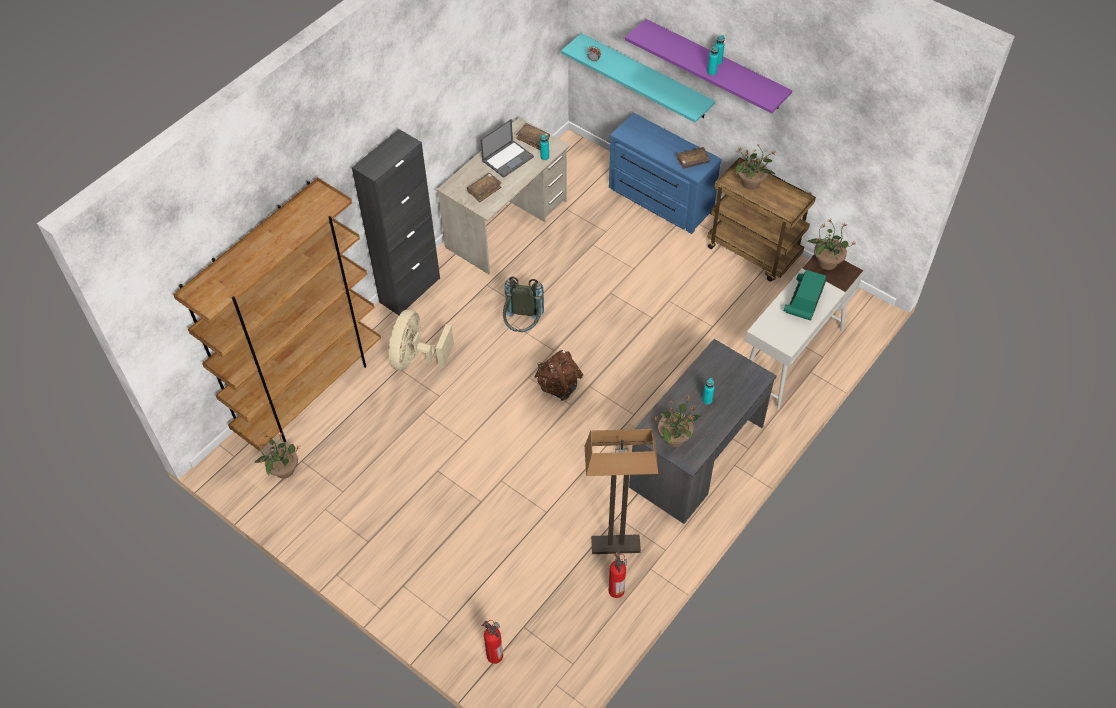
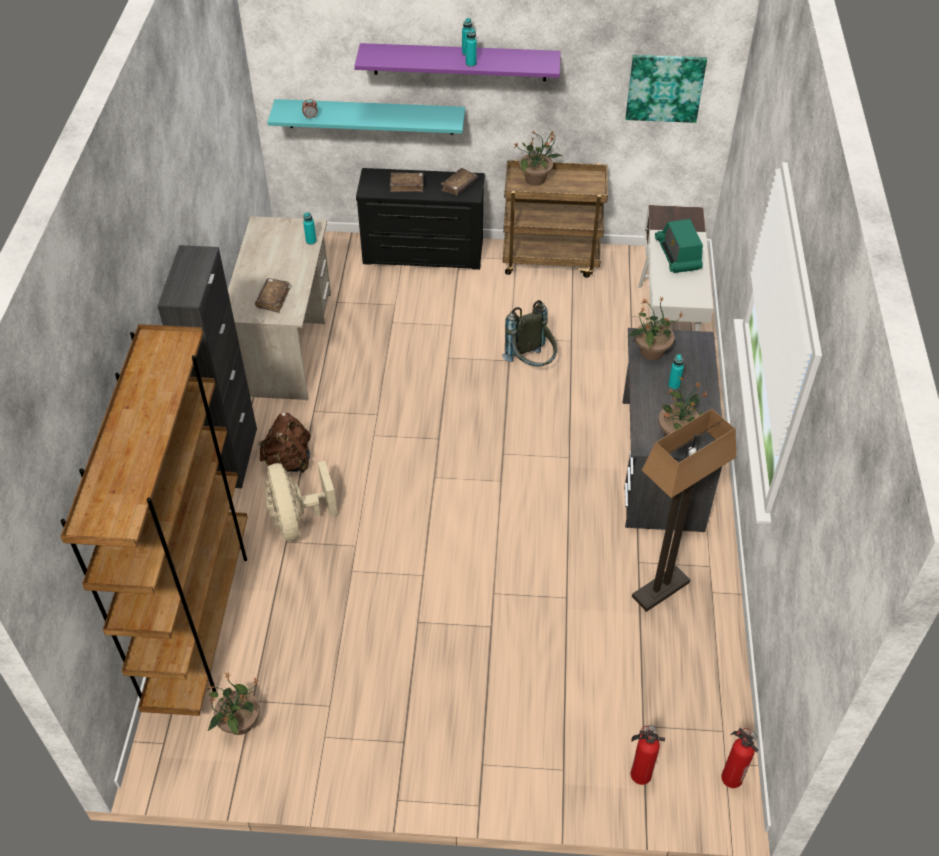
camera: 35 degrees left, 5 degrees down
(508, 158) = (272, 259): laptop -> none
(522, 326) = (386, 431): grey backpack -> grey backpack (531, 364)
(533, 139) = (283, 230): brown book -> brown book (407, 185)
(558, 386) = (472, 470): brown backpack -> brown backpack (289, 461)
(616, 589) = (698, 631): fire extinguisher -> fire extinguisher (730, 777)
(659, 200) = (423, 254): blue dresser -> black dresser
(826, 262) = (666, 215): potted plant -> potted plant (650, 352)
(871, 156) = (665, 87): none -> picture

